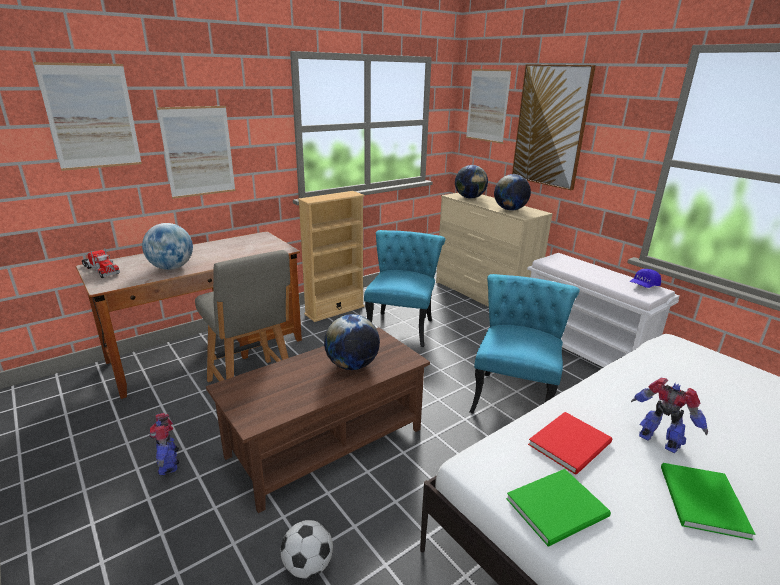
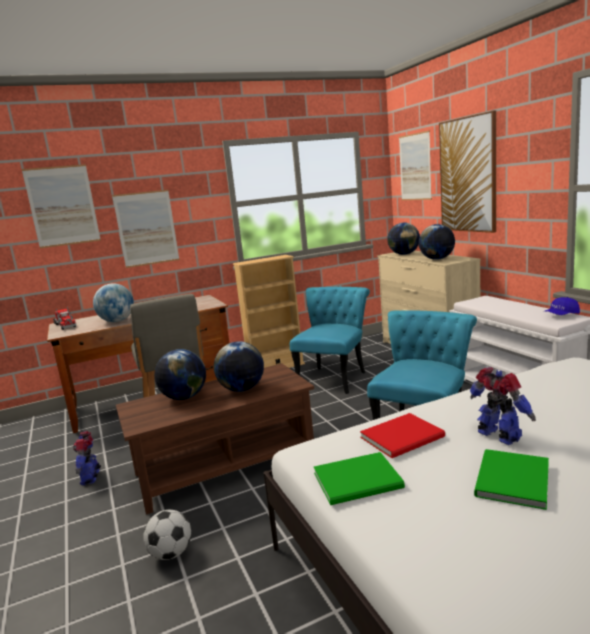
camera: 15 degrees right, 10 degrees down
(288, 376) = (184, 397): none -> globe

